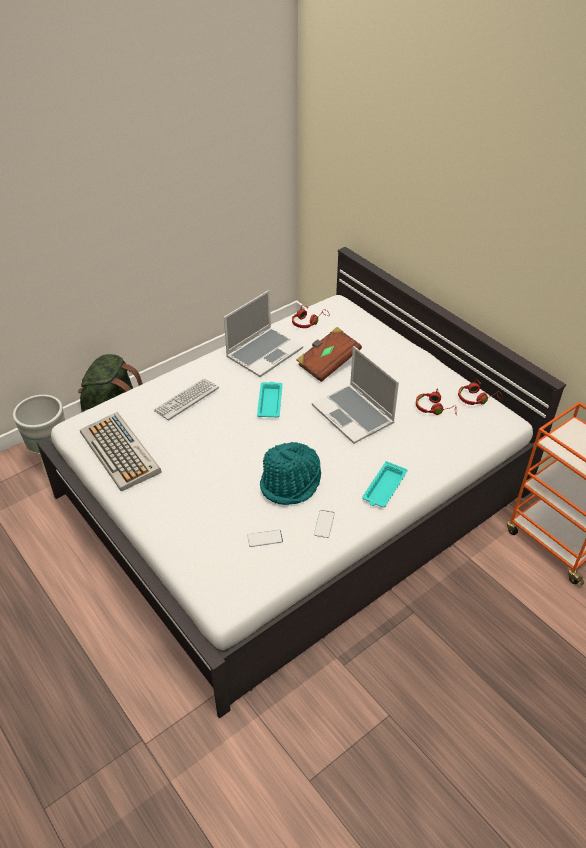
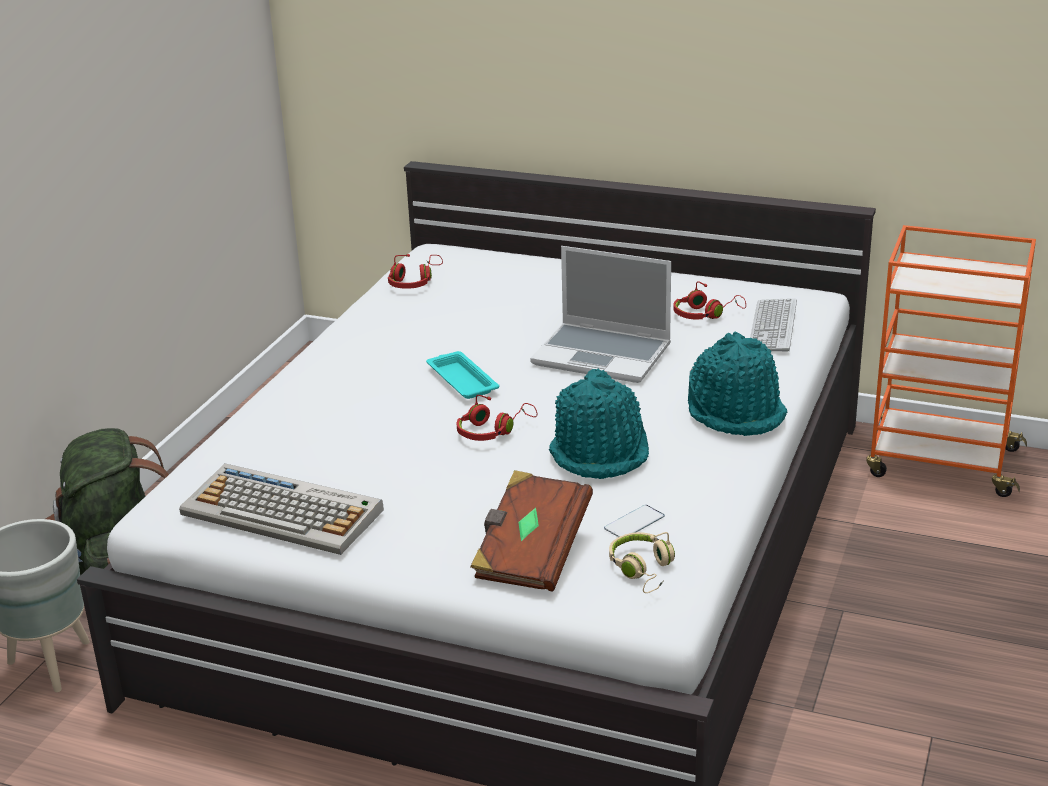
camera: 30 degrees left, 15 degrees down
(186, 399) = (323, 418): keyboard -> keyboard (772, 327)
(241, 572) = (643, 570): none -> beige headphones
(264, 352) = (386, 332): laptop -> none
(324, 524) = (700, 476): phone -> none
(327, 363) = (498, 315): brown book -> brown book (531, 553)
(384, 488) = (736, 412): turquoise tray -> turquoise hat
(477, 398) = (748, 288): red headphones -> red headphones (493, 430)

